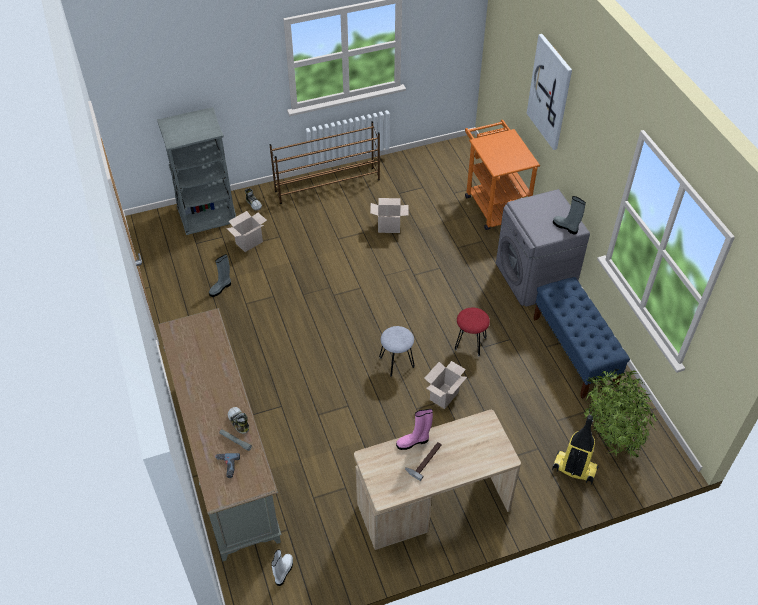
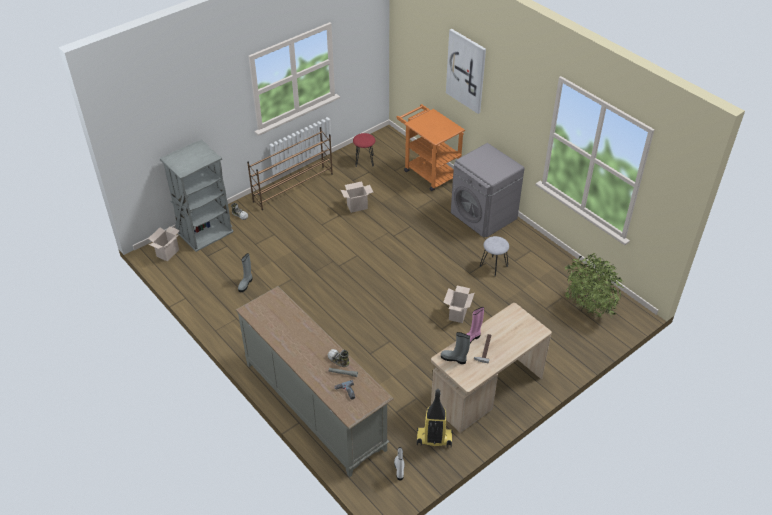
camera: 20 degrees left, 5 degrees down
(249, 242) = (251, 244): cardboard box -> cardboard box (168, 252)
(396, 362) = (411, 301): grey stool -> grey stool (493, 266)
(470, 343) = (459, 273): red stool -> red stool (364, 161)
(566, 227) = (506, 167): grey boot -> grey boot (454, 359)
(573, 469) = (573, 337): vacuum cleaner -> vacuum cleaner (433, 439)
(574, 352) = (536, 259): blue bench -> none

